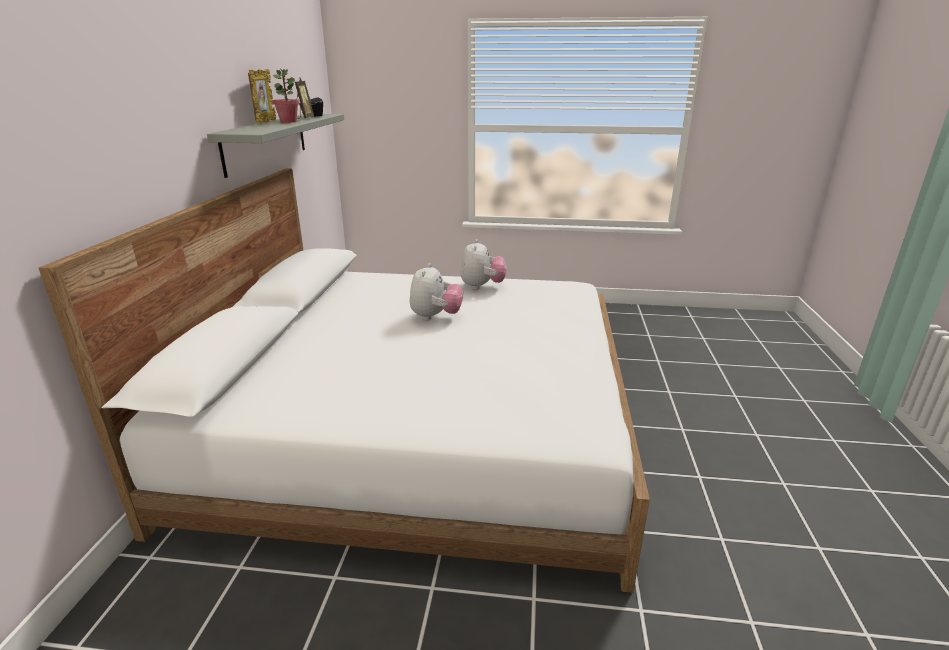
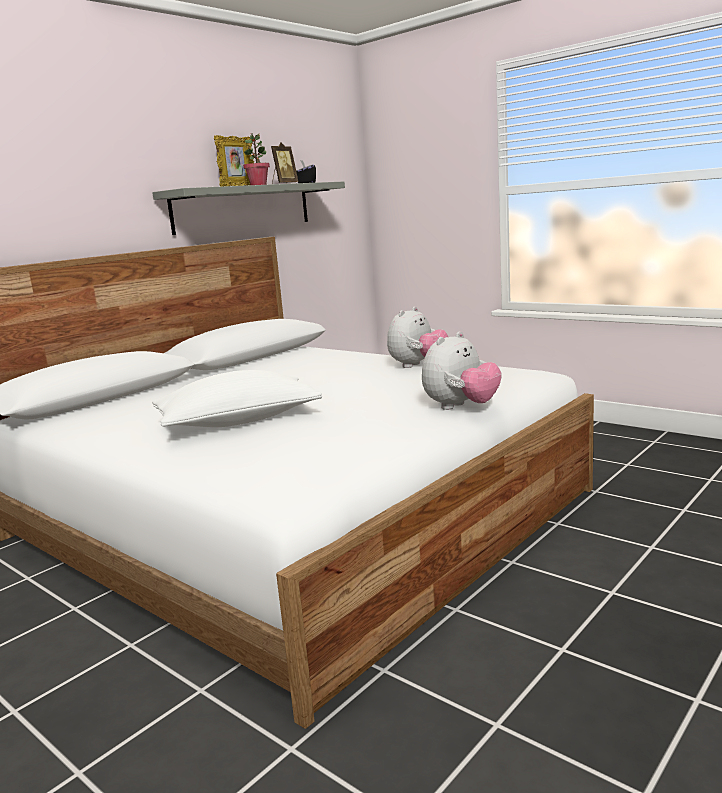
camera: 35 degrees right, 10 degrees down
(435, 317) = (320, 384): plush toy -> plush toy (461, 407)
(437, 371) = (238, 421): none -> white pillow

